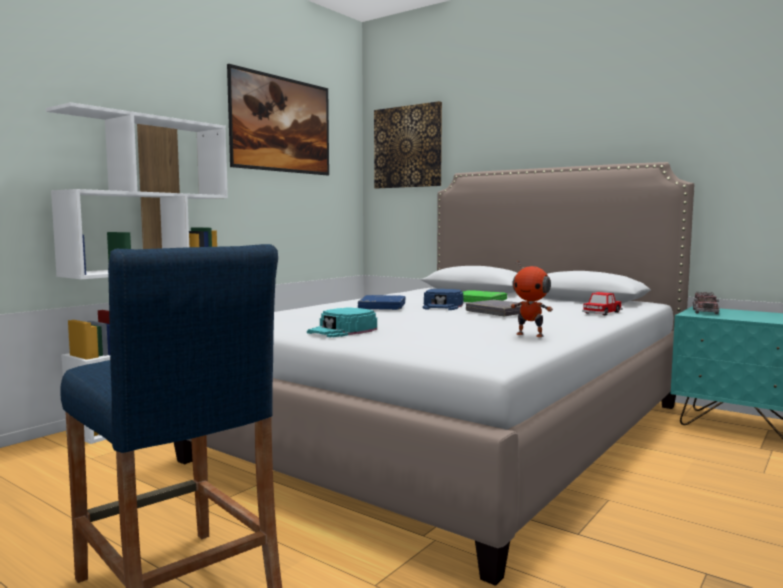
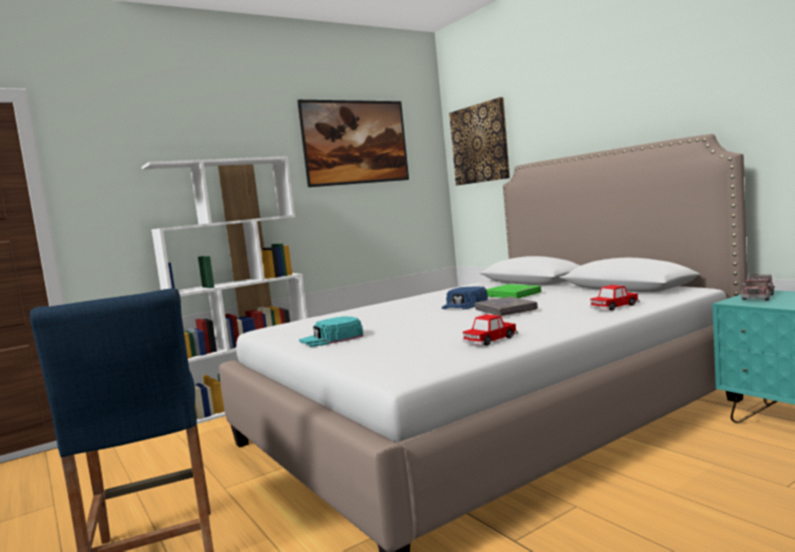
camera: 20 degrees right, 0 degrees up
(382, 307) = (407, 307): blue book -> none
(530, 335) = (490, 340): toy robot -> toy car

